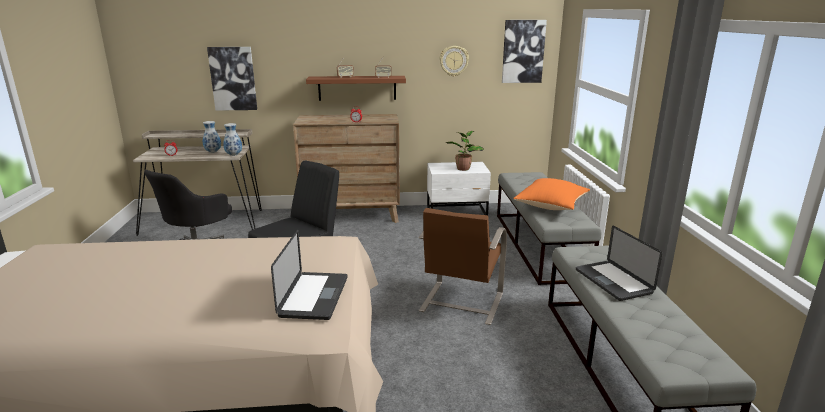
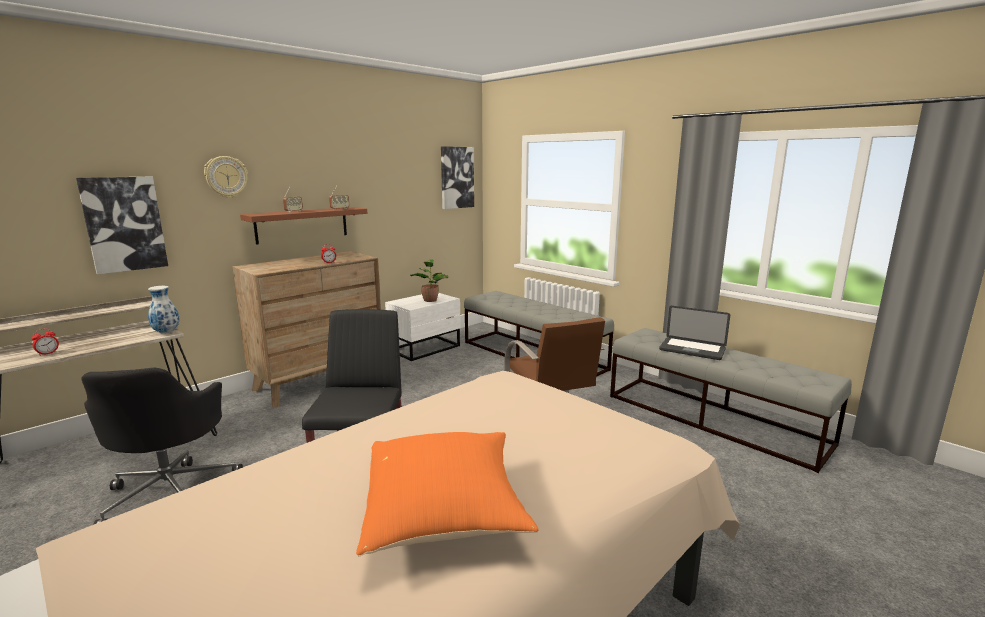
camera: 40 degrees left, 5 degrees down
(213, 152) = (120, 335): vase -> none
(314, 296) = (604, 427): laptop -> none
(454, 61) = (400, 188): wall clock -> wall clock (226, 177)
(551, 207) = (556, 313): orange pillow -> orange pillow (445, 514)

